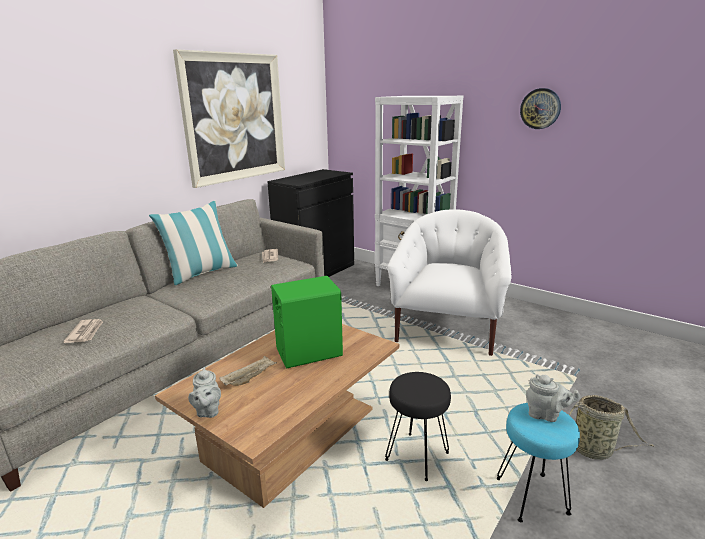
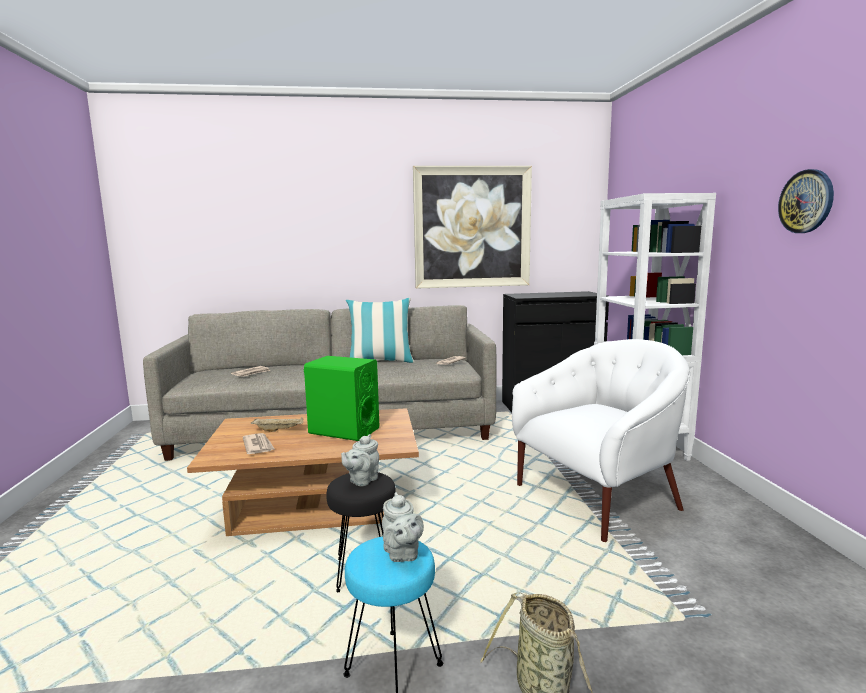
camera: 45 degrees right, 10 degrees down
(208, 411) = (224, 436): grey teapot -> grey teapot (362, 480)
(268, 402) = (258, 446): none -> newspaper

